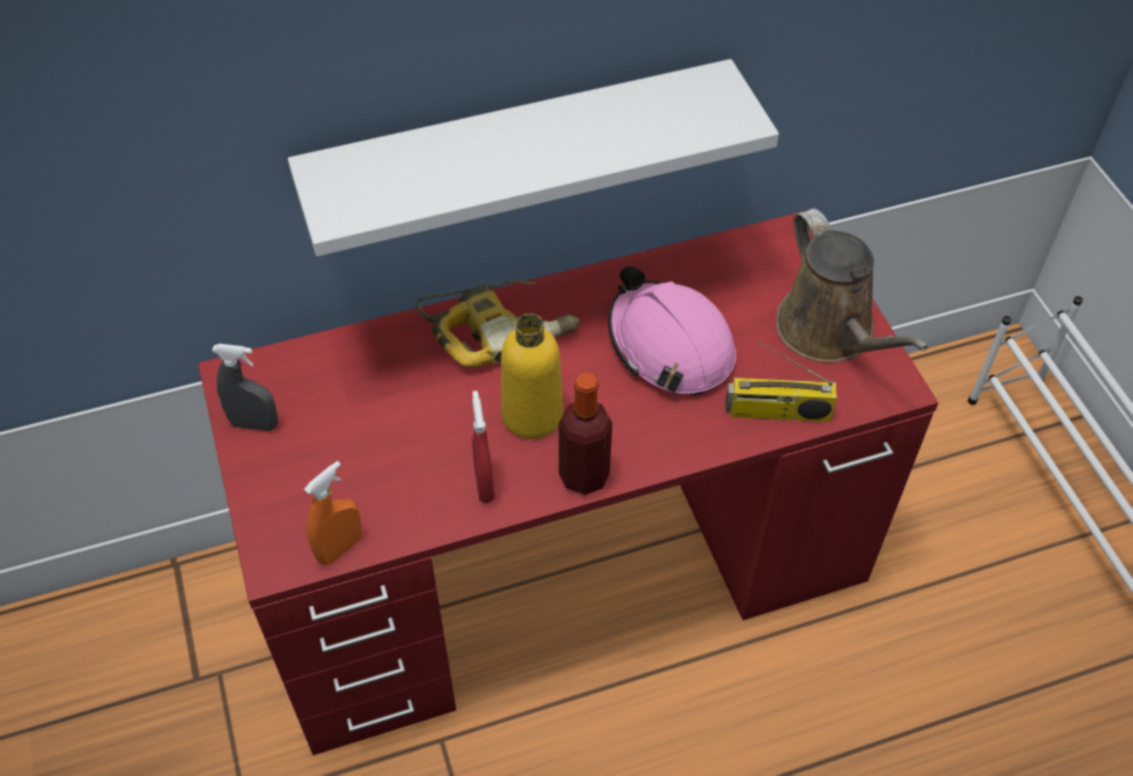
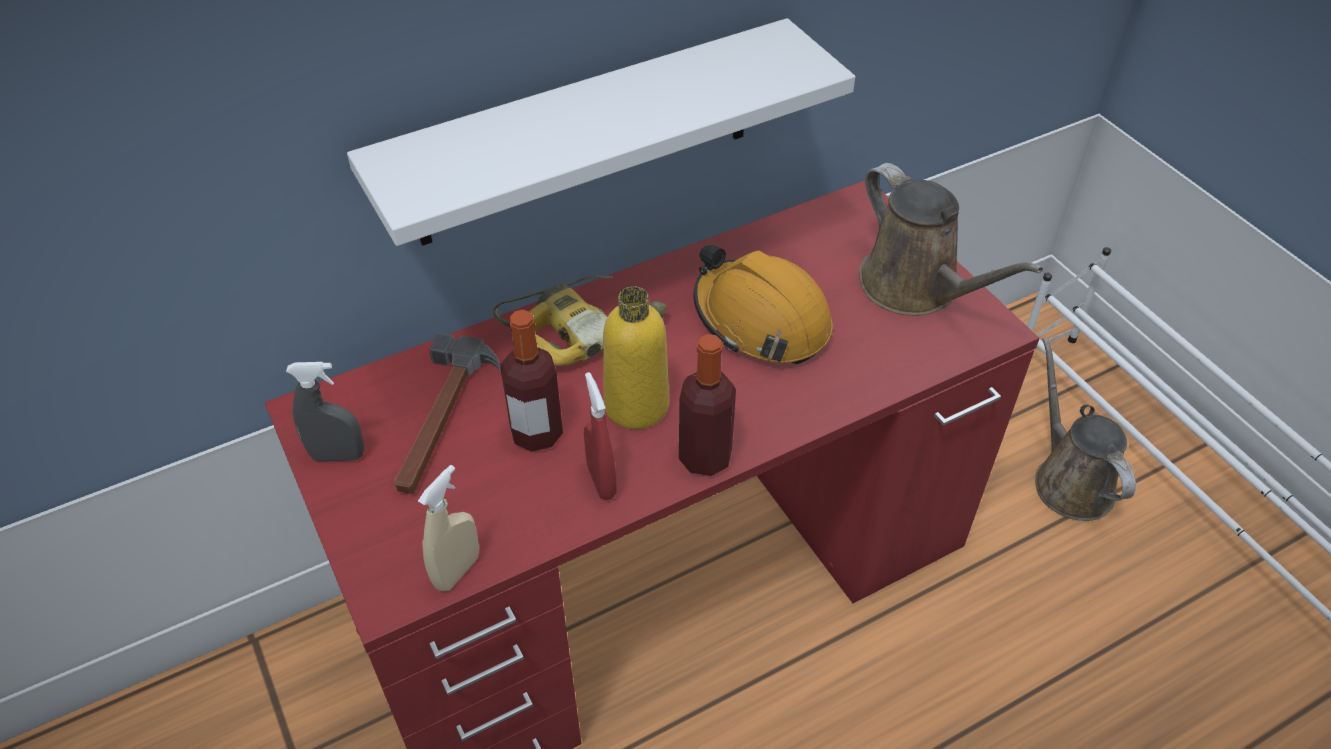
camera: 10 degrees left, 5 degrees down
(340, 548) = (457, 571): orange spray bottle -> beige spray bottle
(353, 401) = (442, 418): none -> hammer
(435, 429) = (537, 433): none -> bottle
(669, 345) = (761, 320): pink hard hat -> orange hard hat
(777, 412) = (885, 369): radio -> none
(994, 530) = (1069, 480): none -> brown watering can

